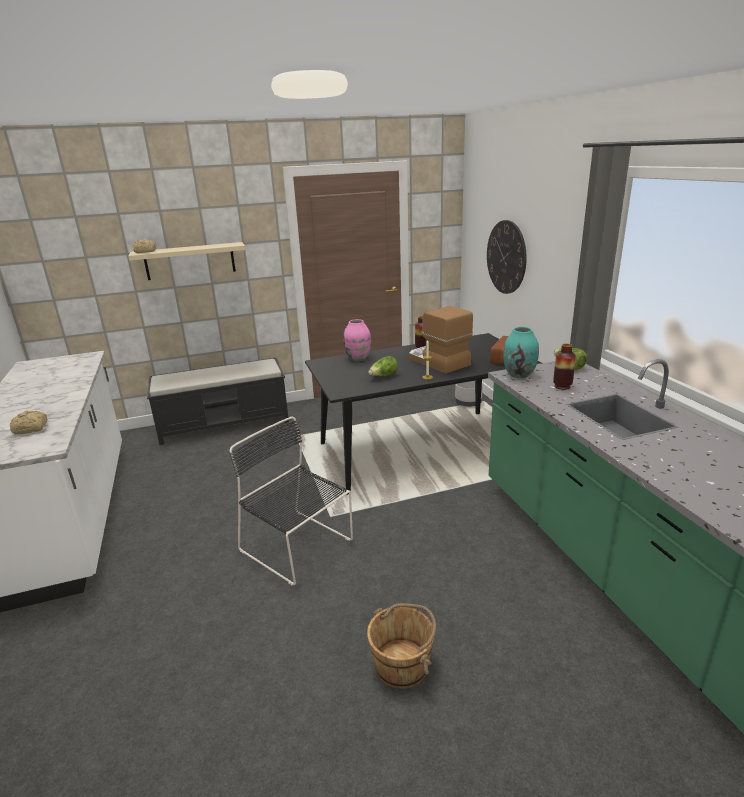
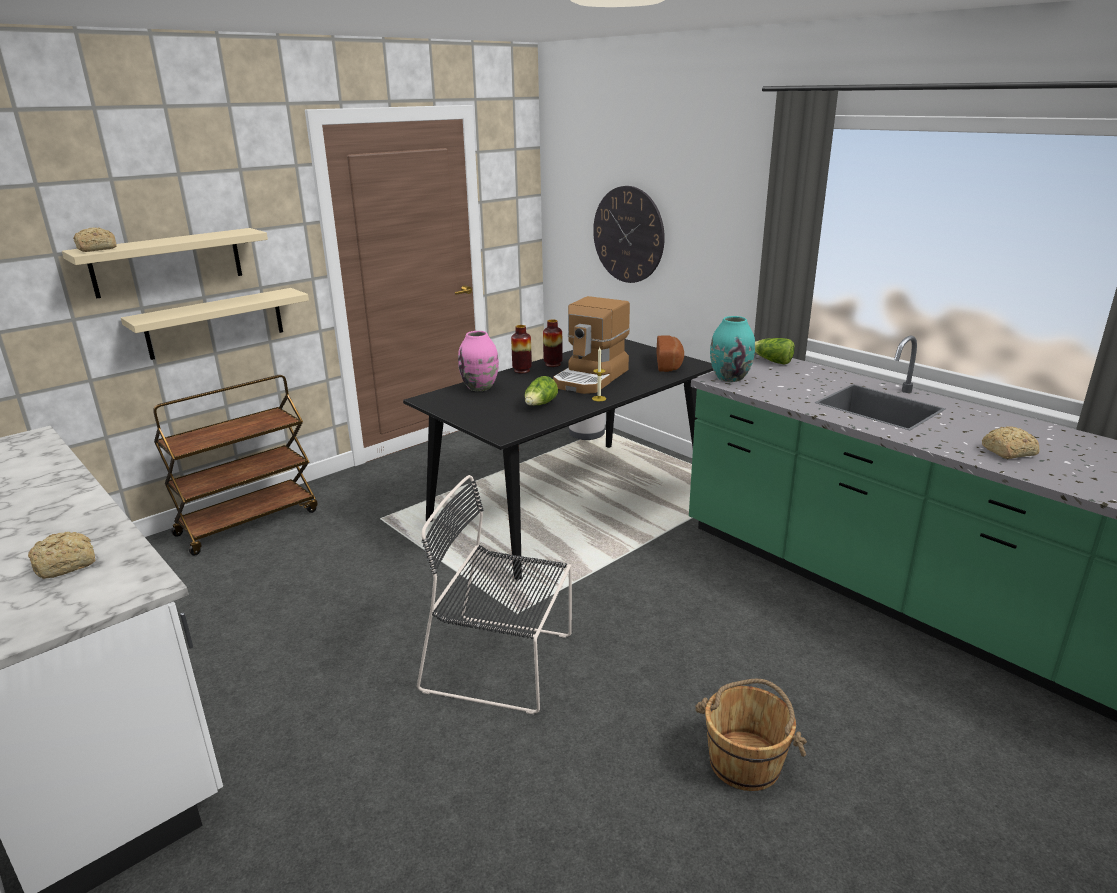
camera: 25 degrees left, 0 degrees up
(218, 299) = (215, 323): none -> beige shelf
(225, 423) = (248, 522): black bench -> brown cart
(438, 362) = (592, 378): coffee machine -> coffee machine turned 90 degrees counterclockwise
(562, 386) = (790, 384): vase -> vase (522, 370)
(693, 474) = (1007, 452): none -> bread

